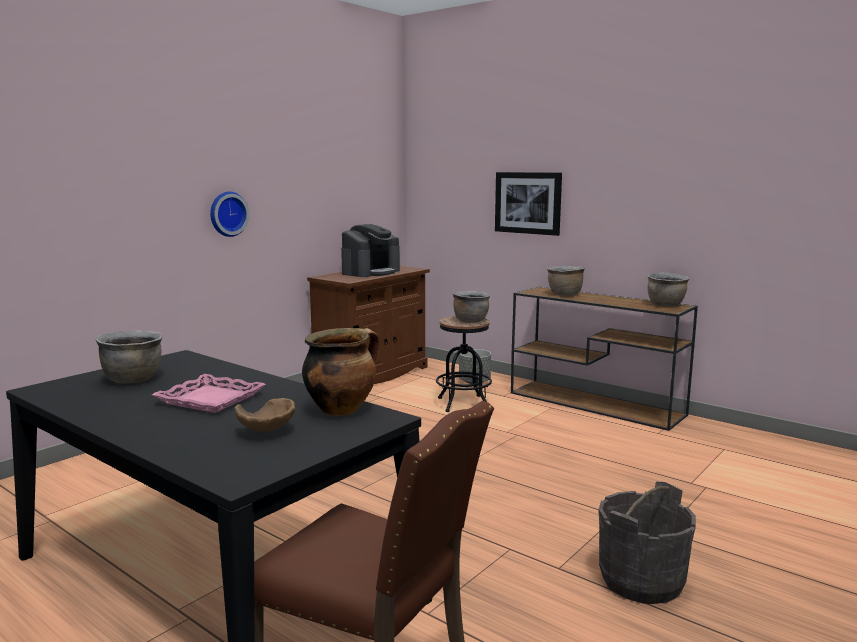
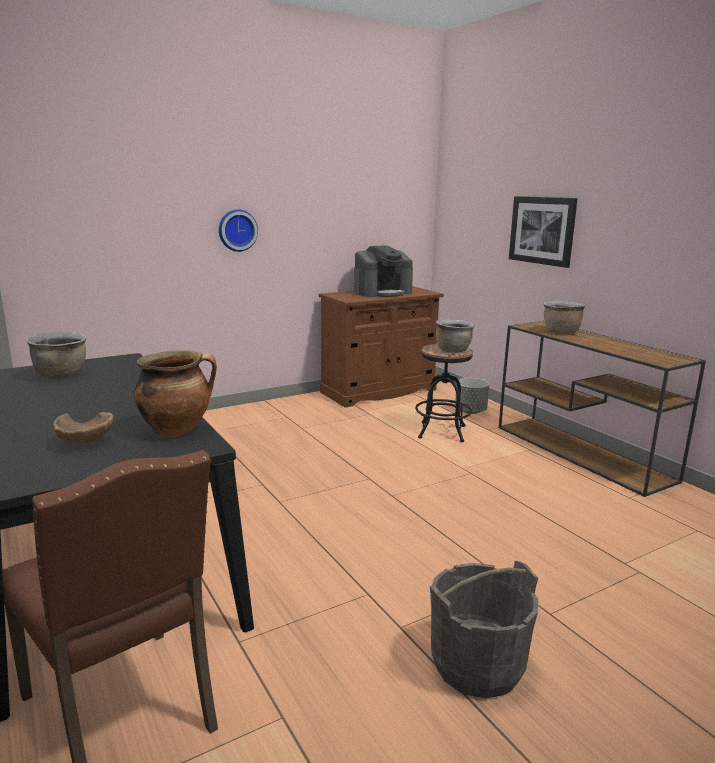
camera: 20 degrees right, 5 degrees up
(210, 399) = (89, 403): pink tray -> none
(666, 305) = (666, 355): brown cooking pot -> none

